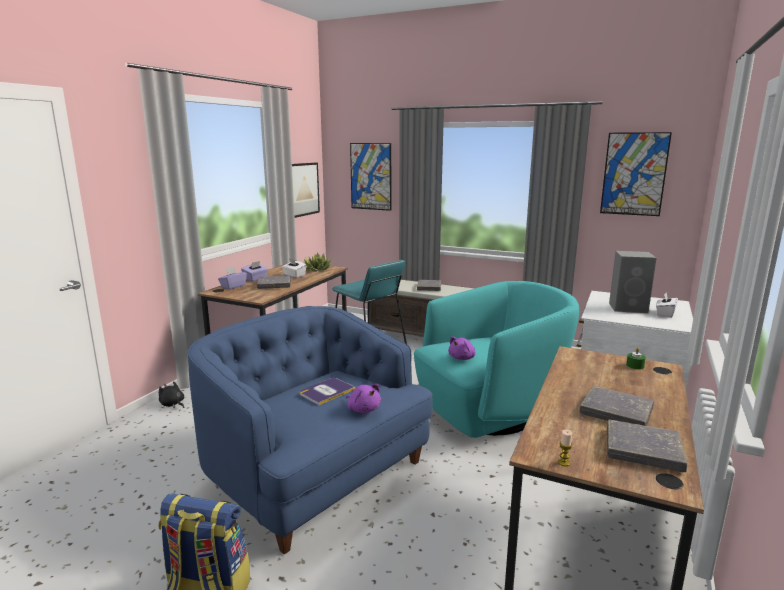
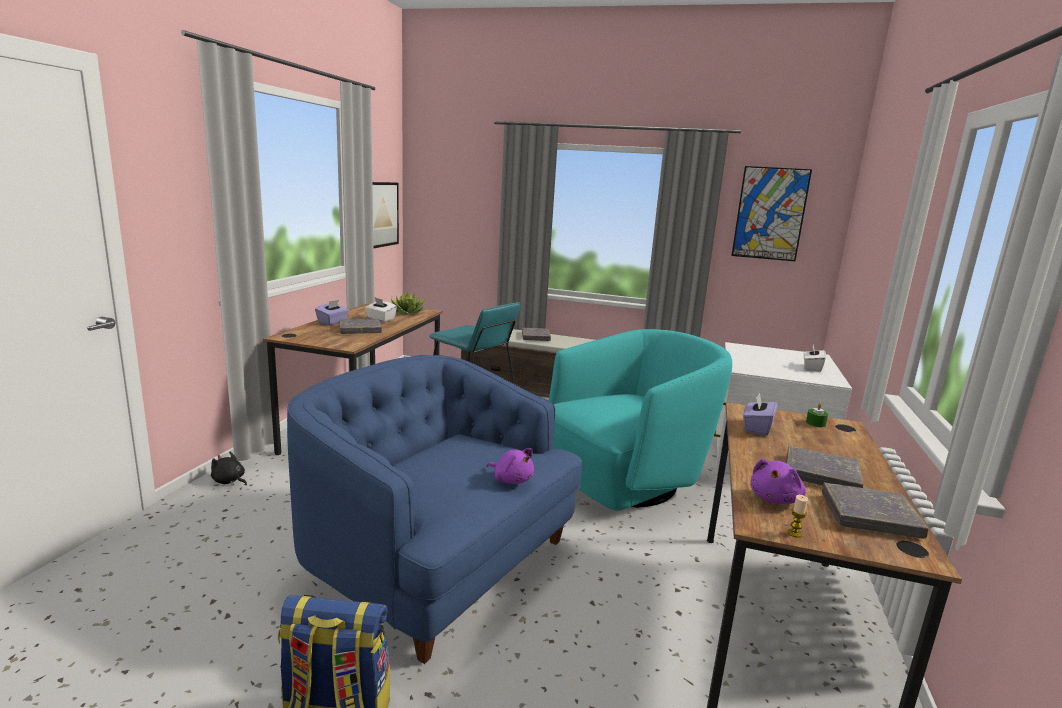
camera: 10 degrees left, 0 degrees up
(233, 286) = (307, 331): purple tissue box -> purple tissue box (757, 428)
(326, 391) = (460, 459): book -> none
(371, 176) = (464, 203): picture -> none
(462, 358) = (604, 417): purple plush toy -> purple plush toy (775, 499)
(629, 308) = (772, 361): grey speaker -> none

